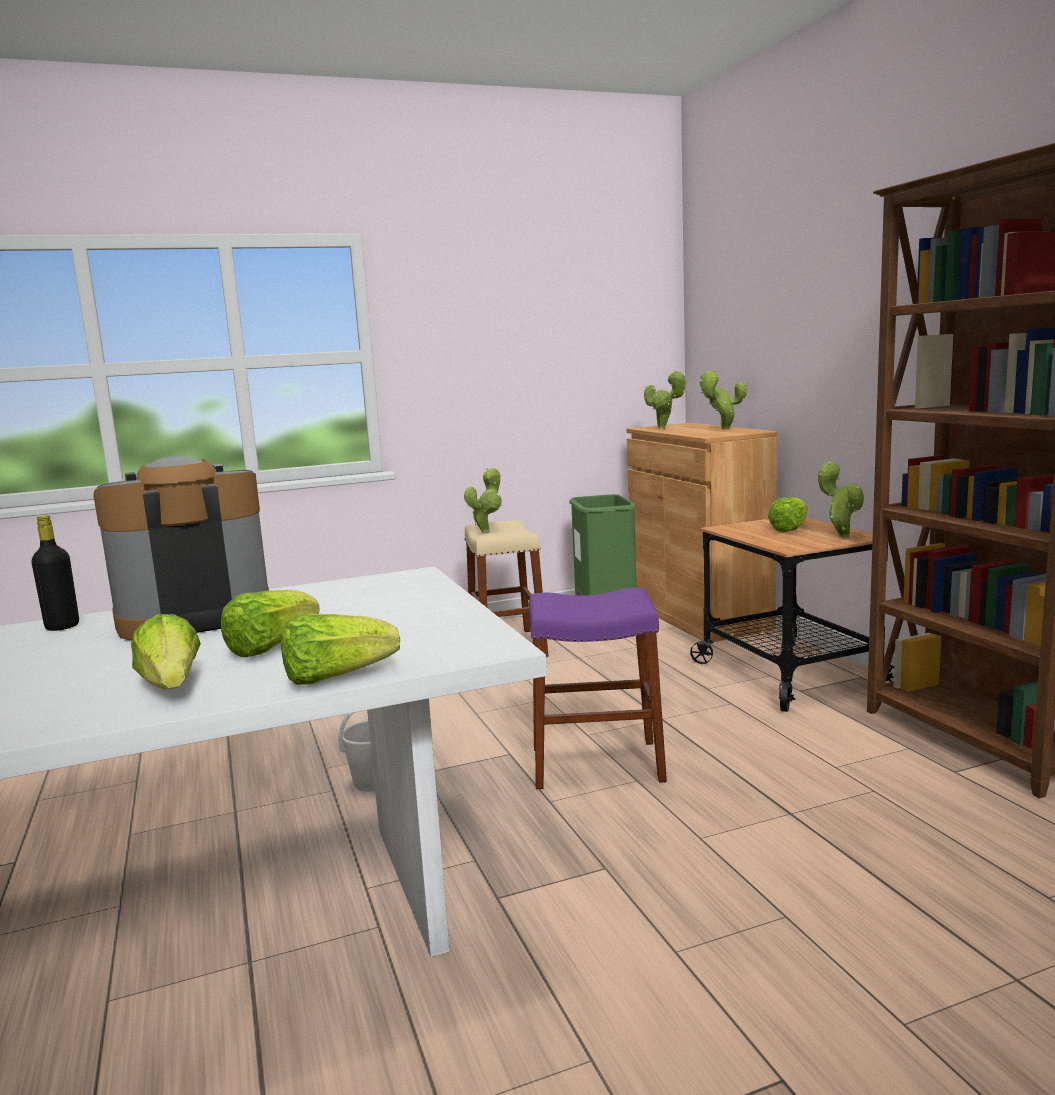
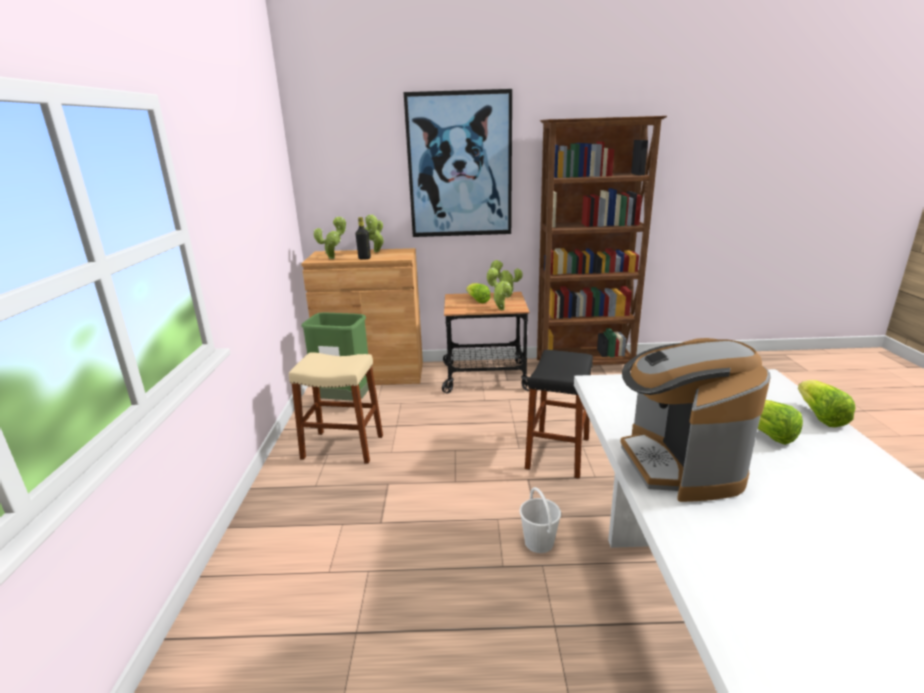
camera: 70 degrees left, 10 degrees up
(62, 626) = (692, 534): black bottle -> black bottle (364, 258)
(172, 686) = (846, 467): lettuce -> none
(487, 531) = (328, 366): potted plant -> potted plant (500, 309)
(596, 764) = (558, 453): purple stool -> black stool
(836, 294) = (460, 166): none -> picture

